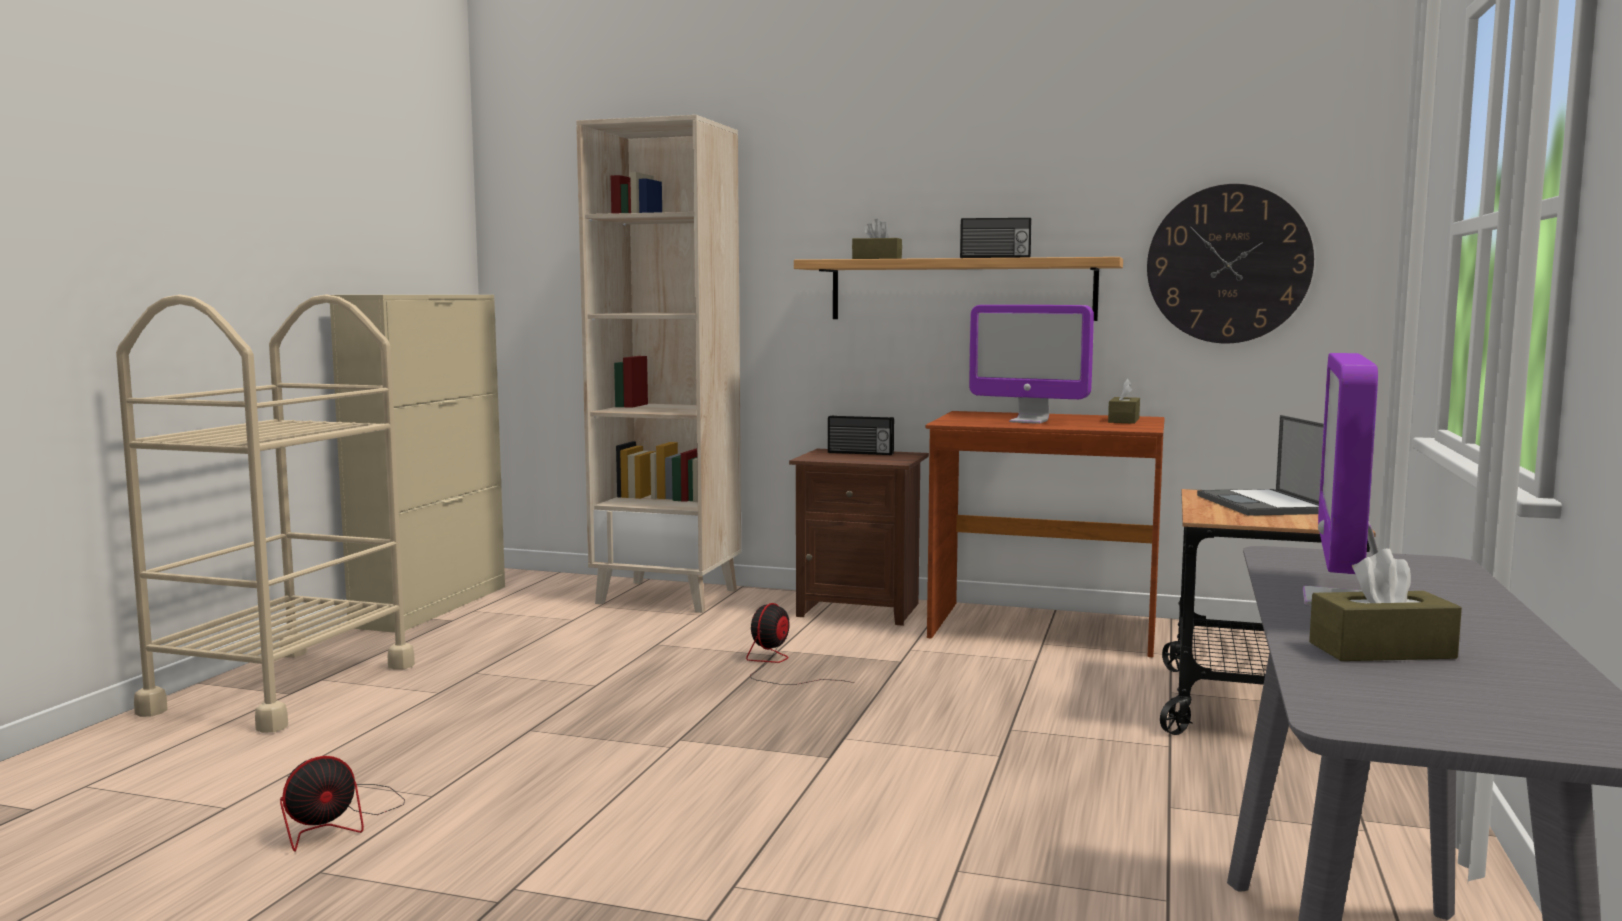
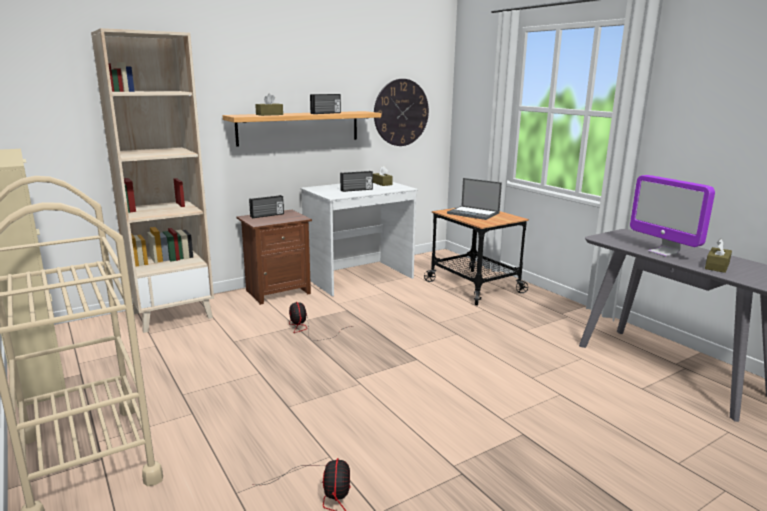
camera: 50 degrees left, 10 degrees up
(1029, 421) = (356, 190): monitor -> radio
(1043, 629) = (359, 278): brown desk -> white desk

